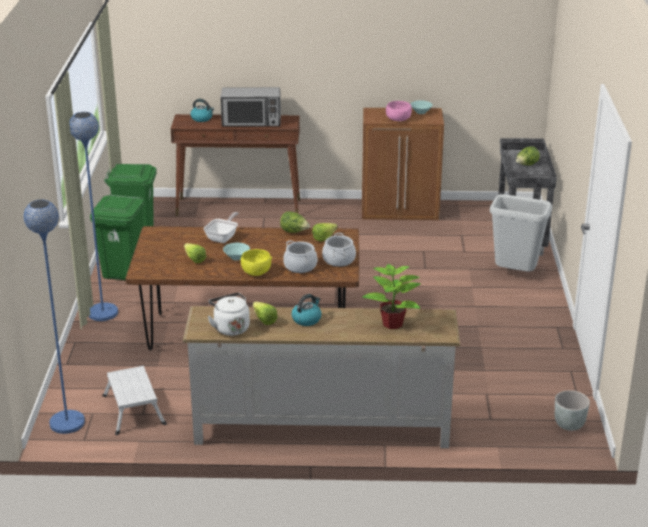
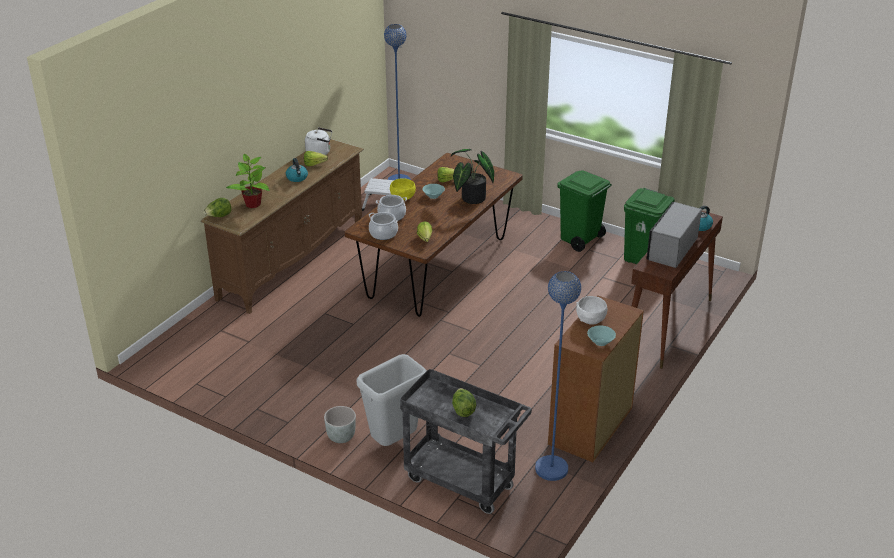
camera: 120 degrees right, 5 degrees up
(103, 313) = (523, 219): blue floor lamp -> blue floor lamp (551, 469)
(223, 237) = (470, 199): frying pan -> potted plant
(294, 232) = (449, 229): lettuce -> lettuce (219, 216)
(321, 427) = (293, 261): grey cabinet -> brown cabinet
(398, 119) = (590, 319): pink bowl -> white bowl
(569, 425) = (172, 361): grey planter -> grey planter (341, 437)

